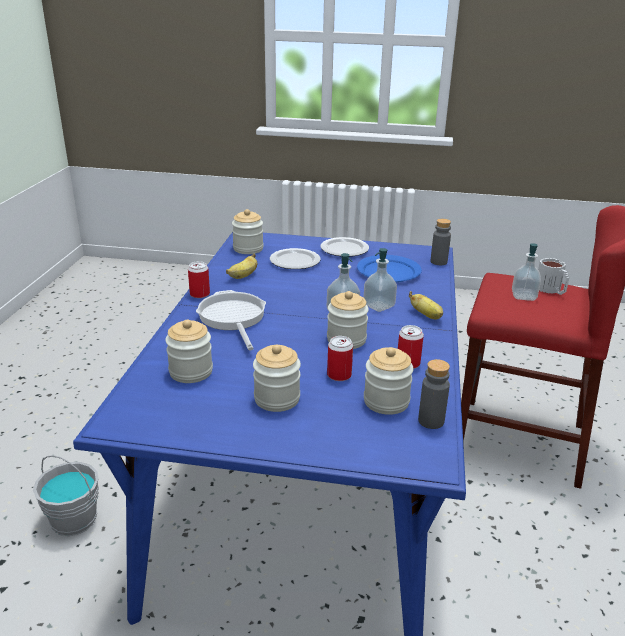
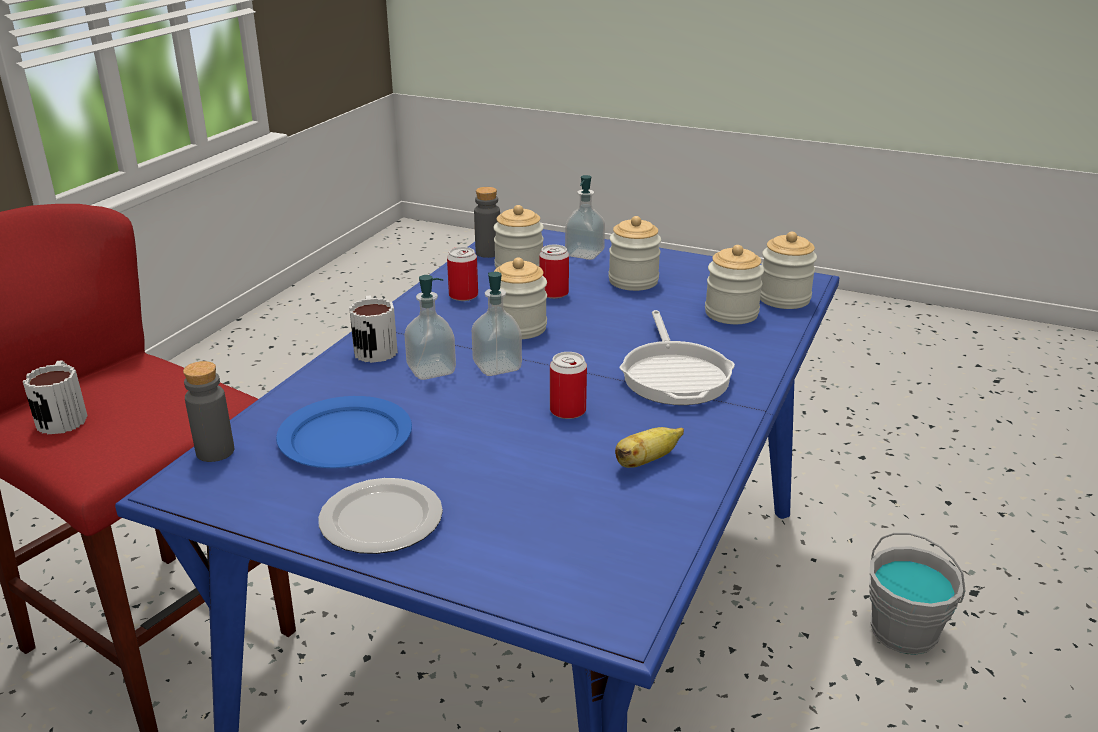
camera: 165 degrees left, 0 degrees up
(199, 294) = (733, 426): can -> can (567, 411)
(248, 249) = (620, 554): jar -> jar (784, 299)
(295, 261) = (519, 494): plate -> none
(426, 315) = (374, 347): banana -> mug
(523, 296) = (134, 410): soap dispenser -> soap dispenser (584, 254)

